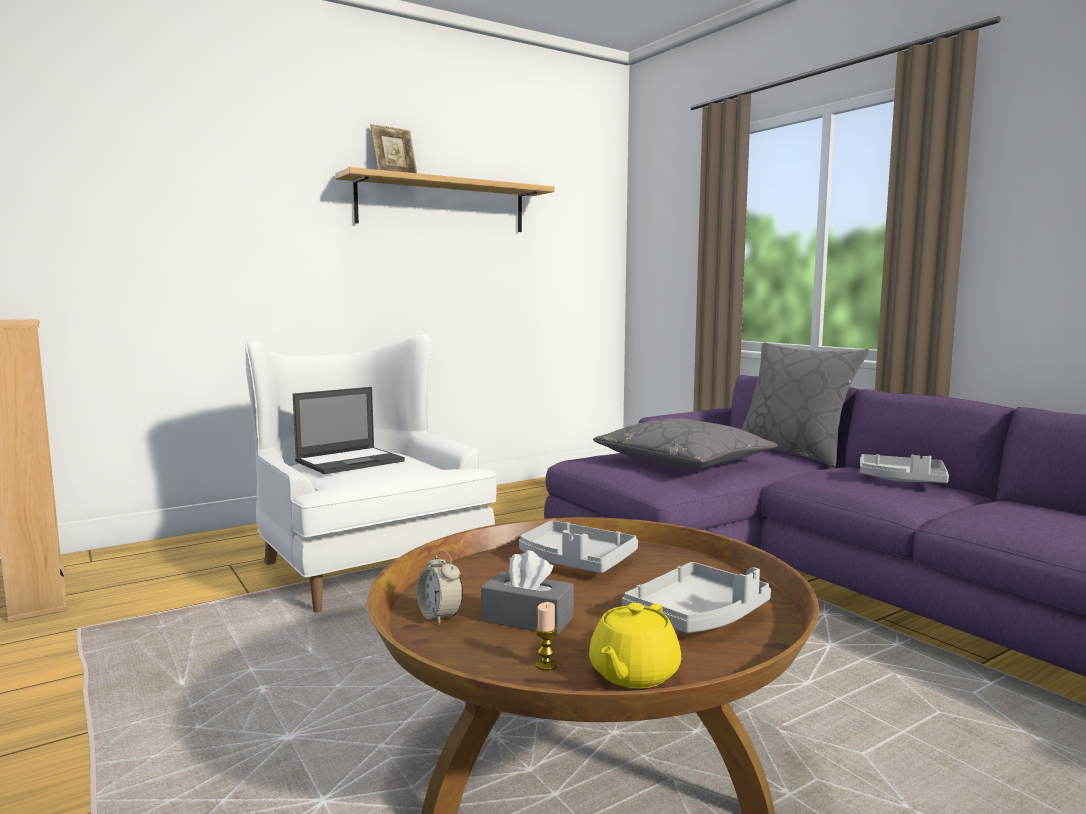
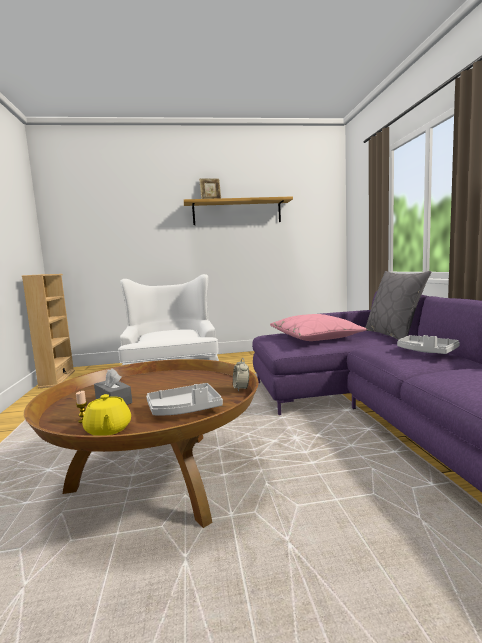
camera: 25 degrees right, 0 degrees up
(351, 461) = (165, 332): laptop -> none
(440, 616) = (85, 396): alarm clock -> alarm clock (241, 388)
(575, 561) = (179, 379): grey tray -> none
(632, 674) = (108, 430): yellow teapot -> yellow teapot turned 75 degrees counterclockwise
(683, 462) = (315, 337): grey pillow -> pink pillow

